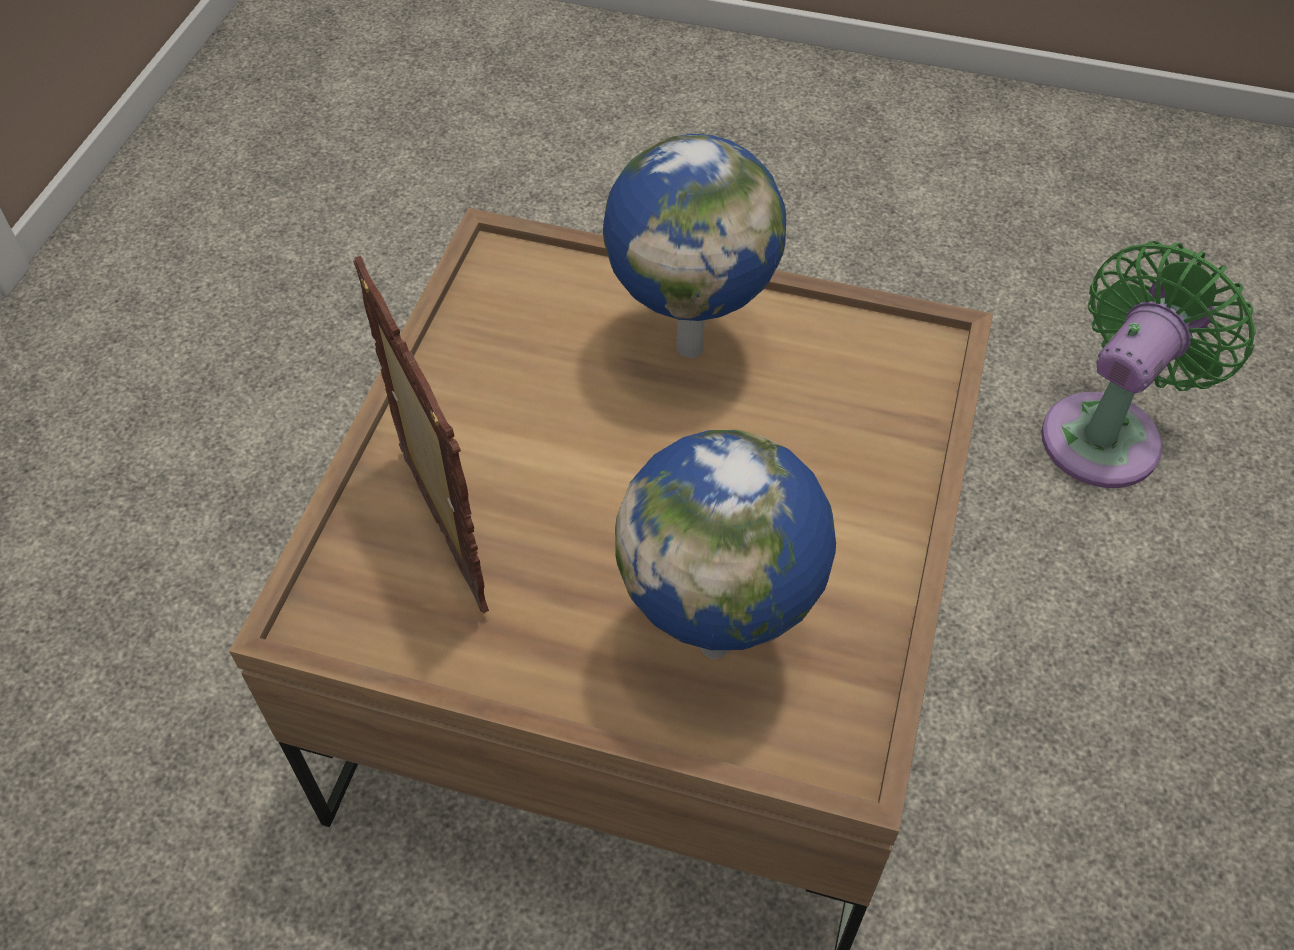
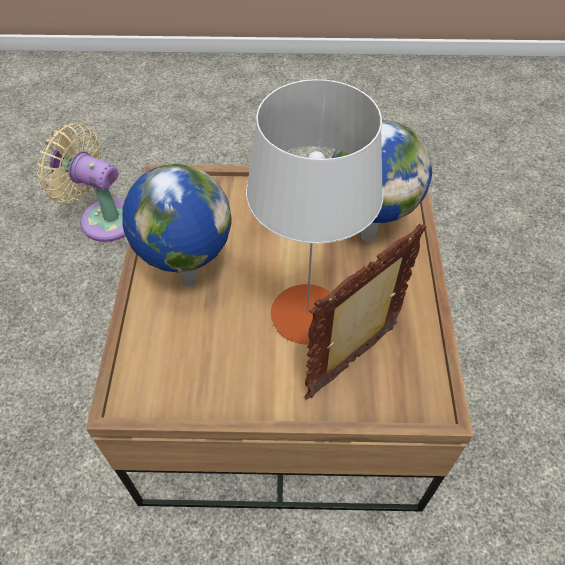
camera: 105 degrees left, 0 degrees up
(563, 492) = (307, 313): none -> grey table lamp
(1108, 432) = (103, 218): green fan -> beige fan

